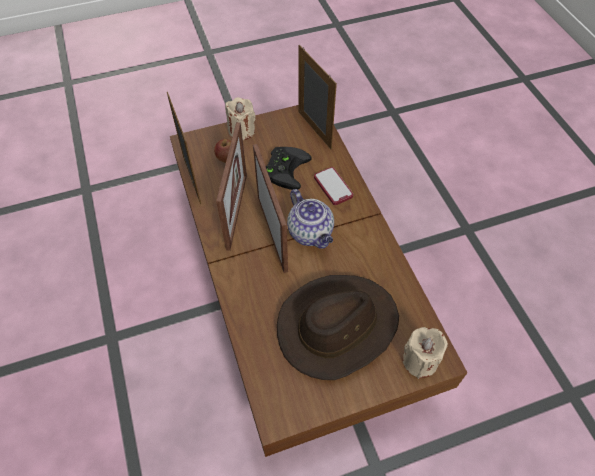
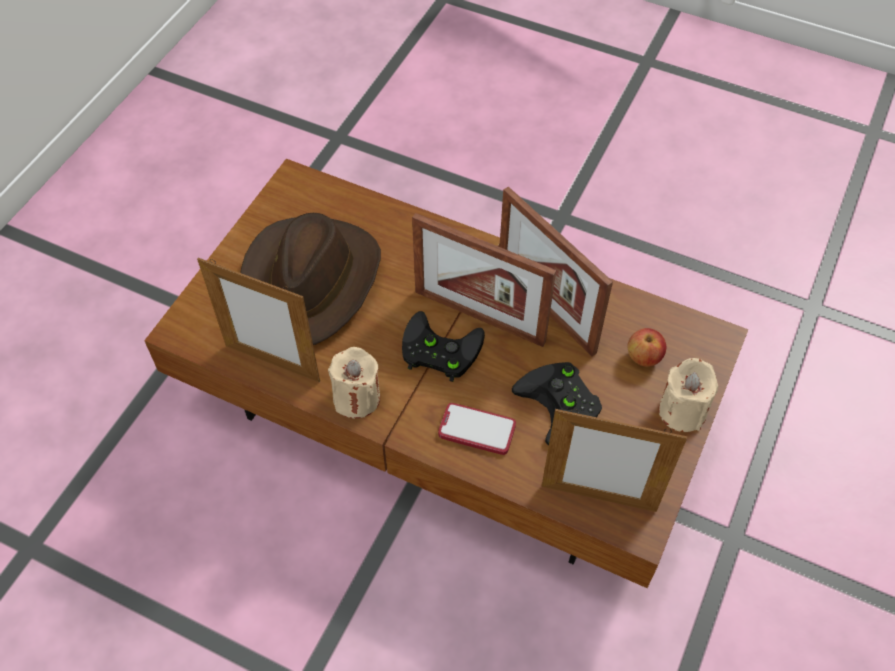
camera: 135 degrees right, 0 degrees up
(191, 180) = (641, 300): picture frame -> picture frame (272, 363)
(311, 233) = (437, 351): teapot -> black game controller
(420, 360) = (201, 314): beige candle -> beige candle (357, 398)

